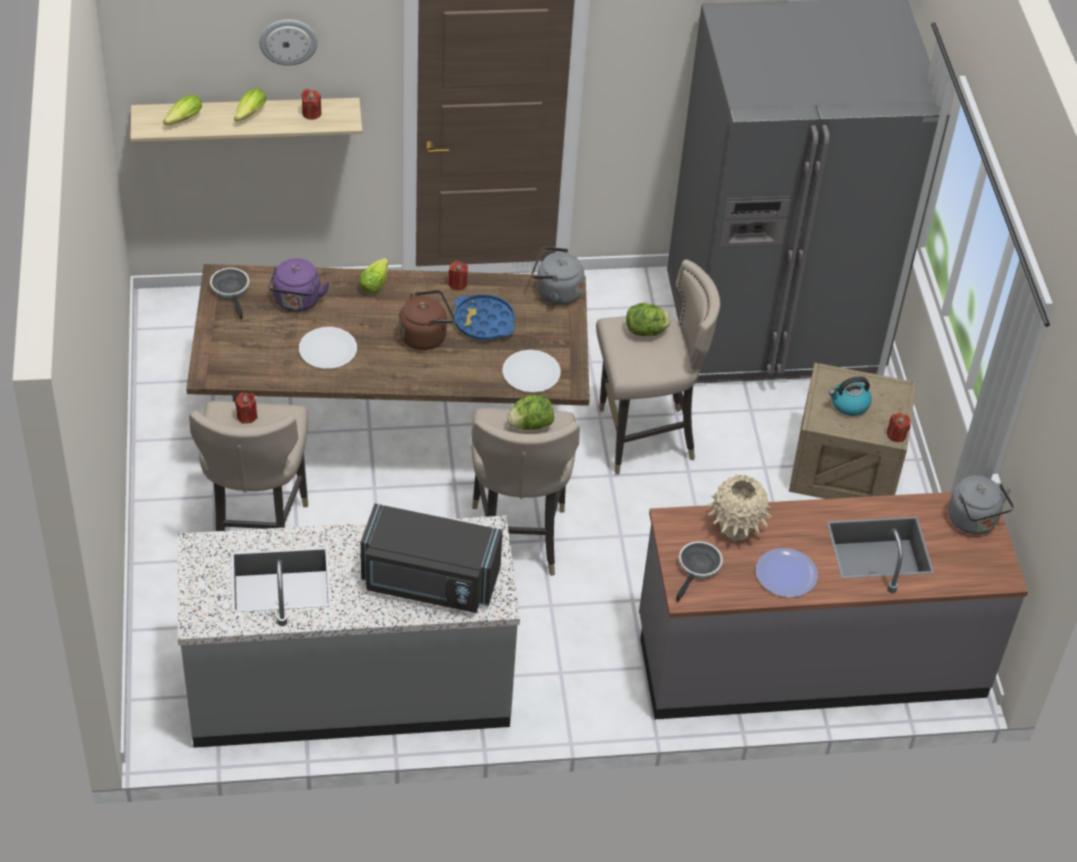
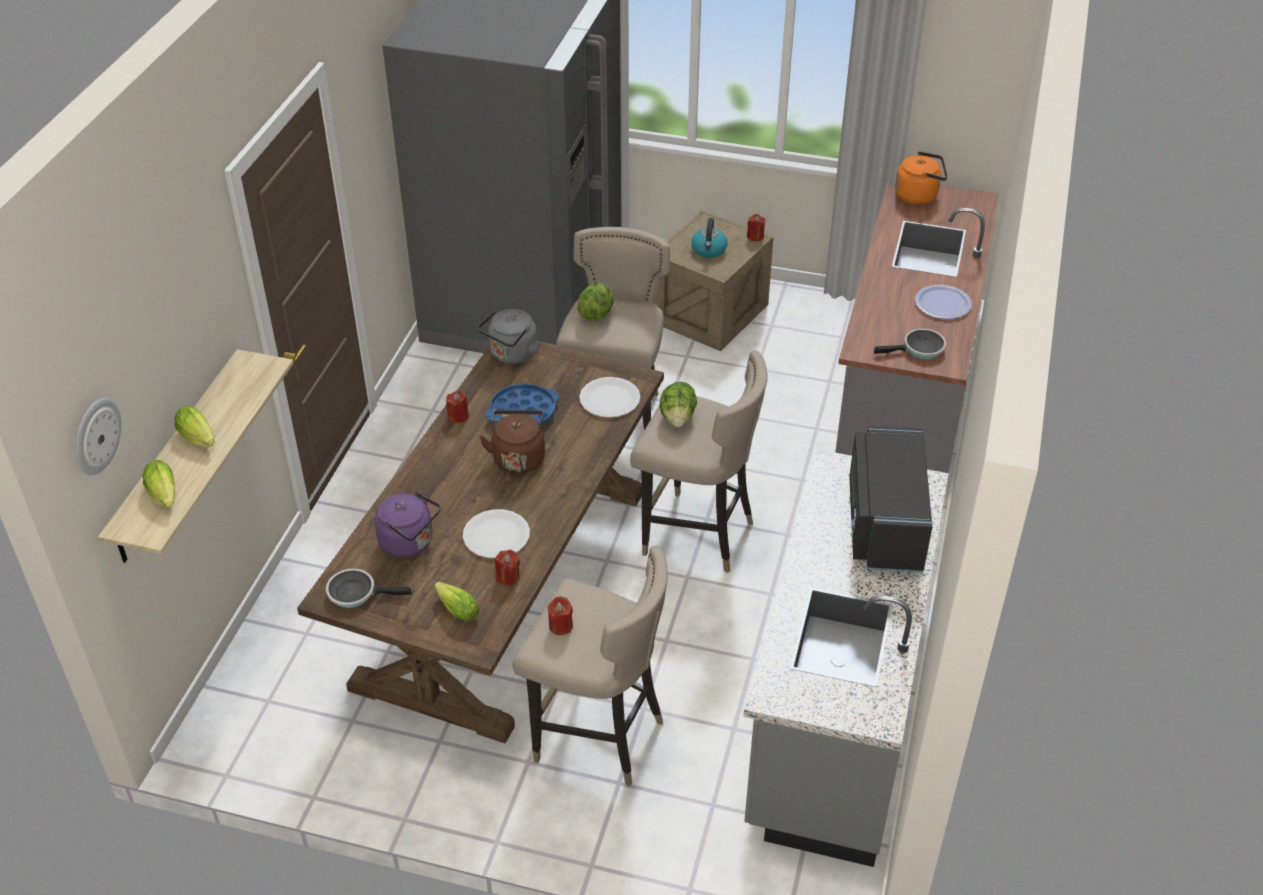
camera: 65 degrees left, 5 degrees down
(288, 41) = (180, 329): wall clock -> wall clock (96, 435)
(311, 113) = (235, 389): red candle -> red candle (508, 577)
(376, 282) = (418, 474): lettuce -> lettuce (456, 608)
(429, 582) = (883, 523): black microwave -> black microwave turned 150 degrees clockwise
(698, 568) = (920, 349): frying pan -> frying pan turned 120 degrees clockwise
(736, 527) = (880, 315): beige vase -> none
(974, 522) = (919, 195): grey kettle -> orange kettle

